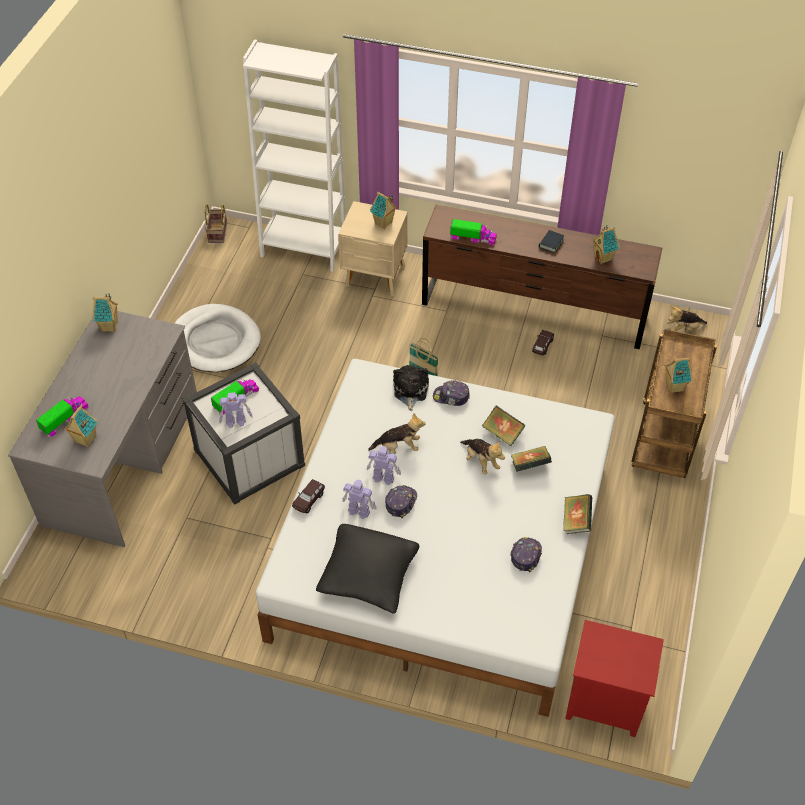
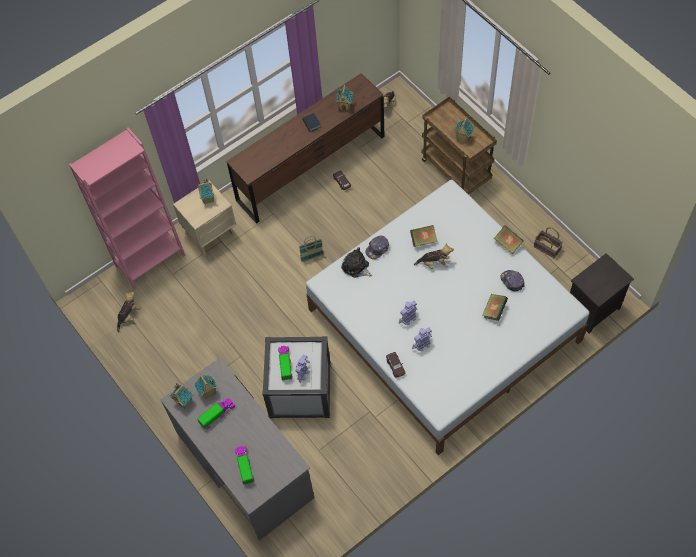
camera: 50 degrees left, 10 degrees up
(85, 440) = (271, 462): toy house -> toy house (208, 392)
(215, 341) = (188, 357): white dog bed -> none
(218, 233) = (89, 302): basket -> basket (547, 248)
(303, 249) = (150, 260): white bookcase -> pink bookcase
(368, 575) = (469, 366): black pillow -> none
(398, 447) = (393, 298): plush toy -> plush toy (129, 316)
(400, 502) = (432, 320): cap -> none
(473, 238) = (272, 159): toy truck -> toy truck (217, 415)
(529, 466) = (455, 241): book -> book (494, 311)
(603, 704) = (592, 310): red nightstand -> black nightstand

